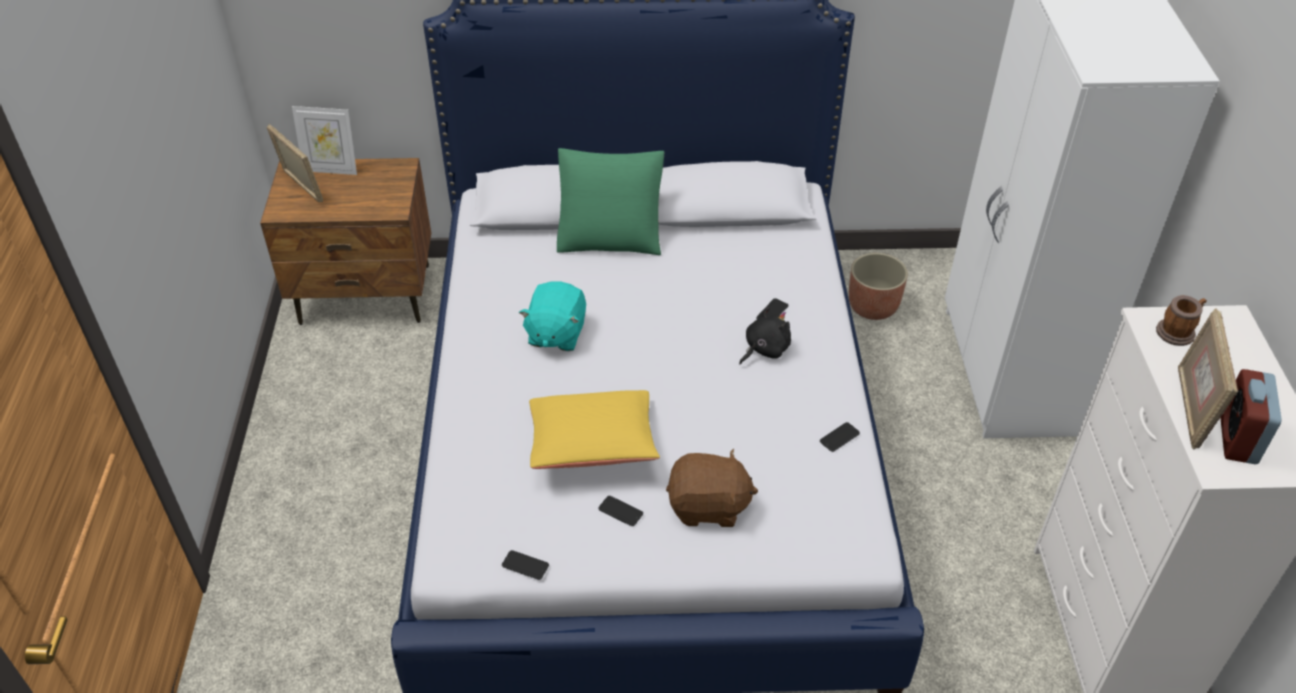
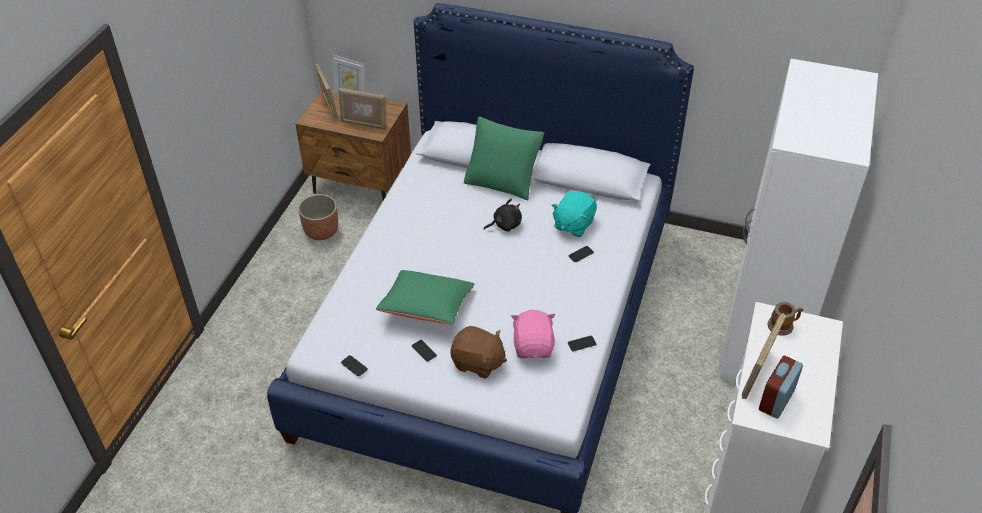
camera: 20 degrees right, 0 degrees up
(368, 201) = (364, 124): none -> picture frame
(555, 334) = (437, 234): turquoise plush toy -> turquoise plush toy (573, 224)
(593, 444) = (427, 307): yellow pillow -> green pillow
(764, 349) = (563, 276): black plush toy -> black plush toy (505, 225)
(775, 460) = (533, 346): none -> pink plush toy
(873, 307) = (688, 271): planter -> planter (321, 231)

